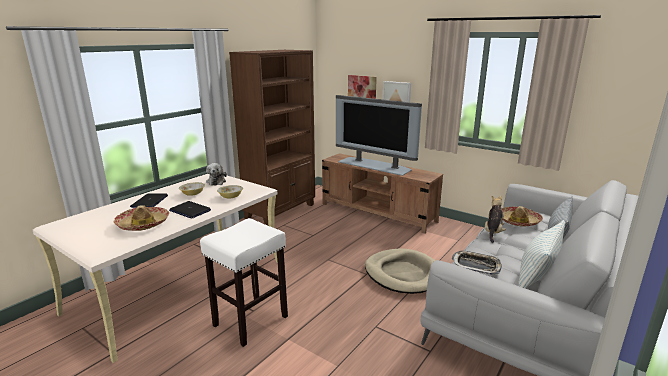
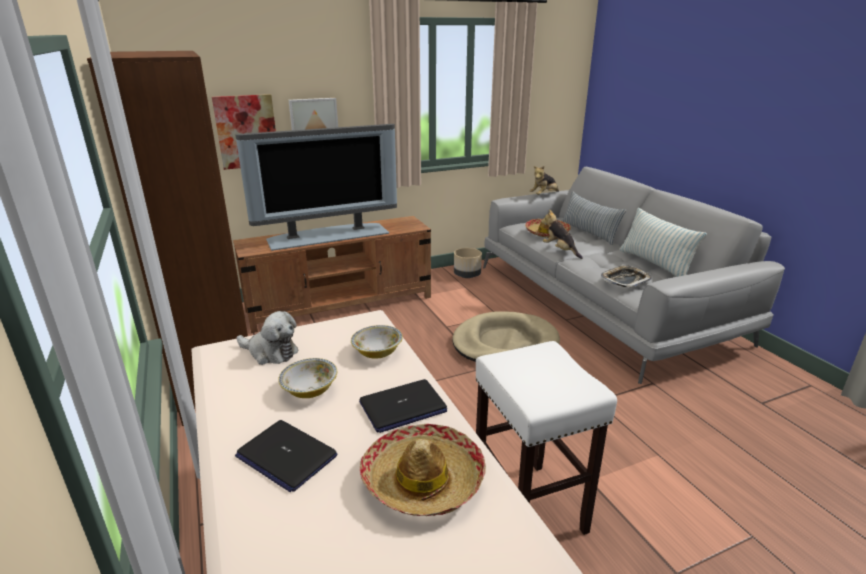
camera: 60 degrees left, 5 degrees up
(476, 236) = (467, 275): none -> beige planter
(565, 195) = (544, 195): none -> plush toy

